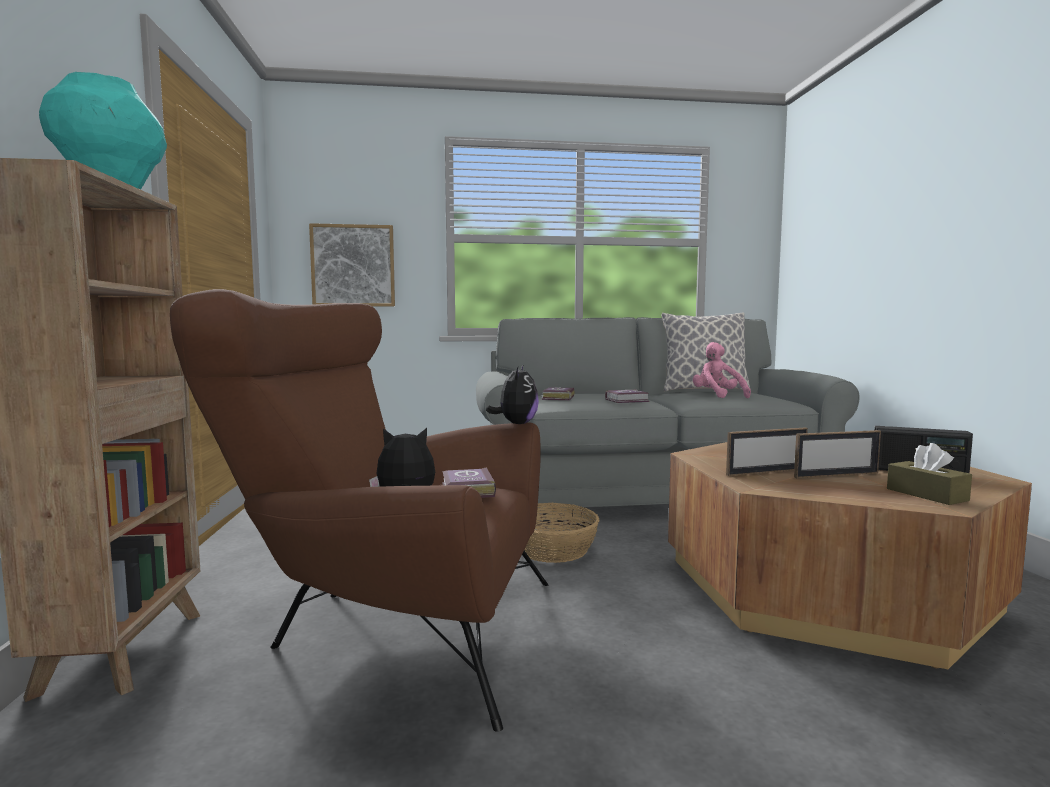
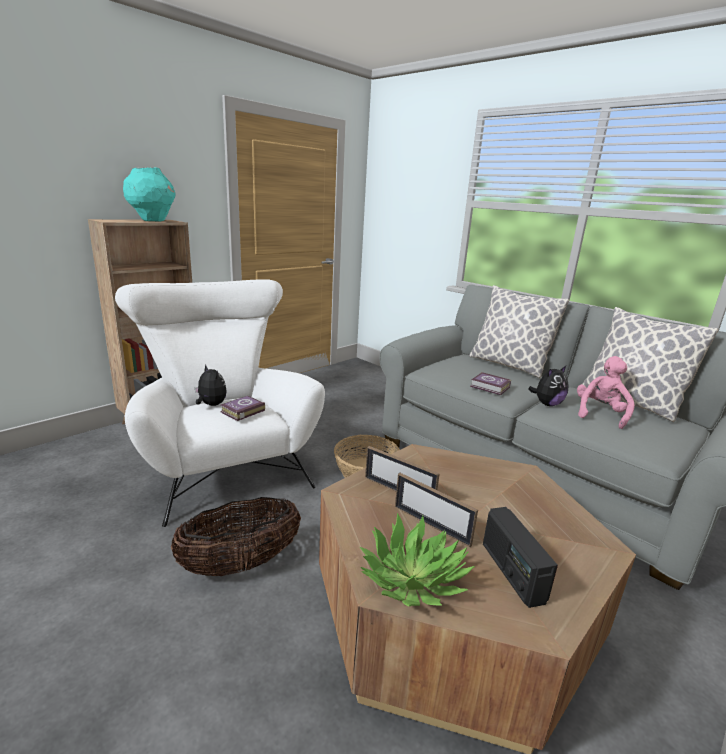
camera: 50 degrees right, 15 degrees up
(353, 266) = (405, 223): picture -> none
(393, 628) = (224, 464): brown armchair -> white armchair
(516, 424) = (312, 381): plush toy -> plush toy (547, 404)
(557, 398) = (453, 365): book -> none
(585, 392) = (508, 365): none -> pillow
(666, 680) = (240, 564): none -> basket
(926, 494) = (413, 578): brown tissue box -> potted plant

